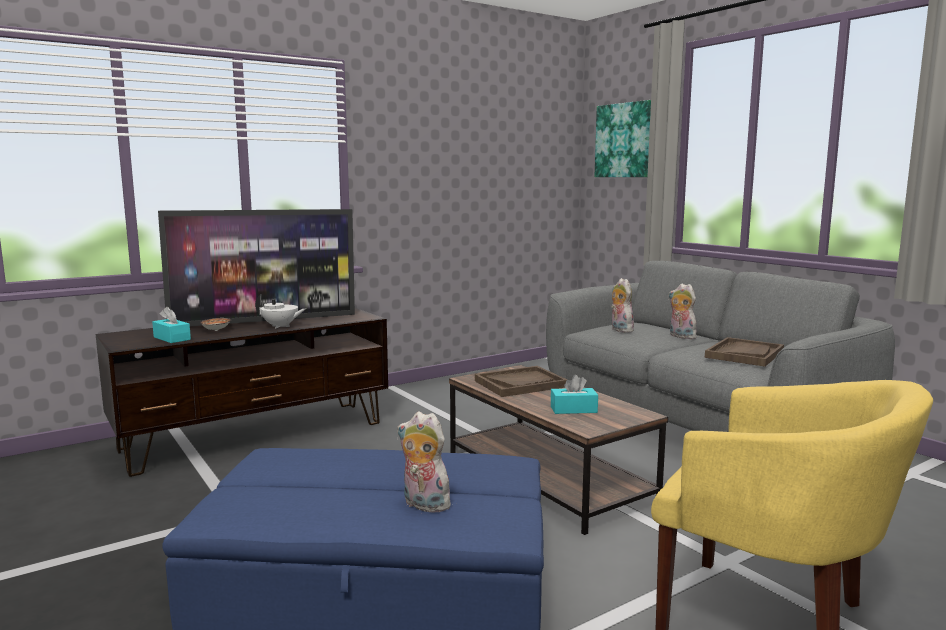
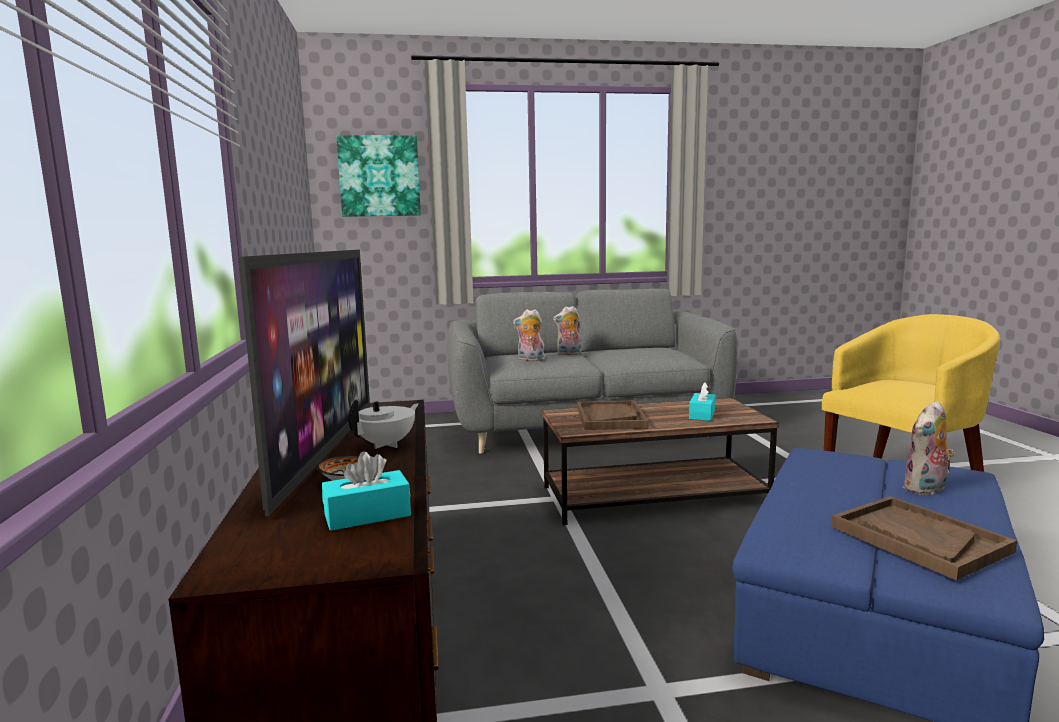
camera: 65 degrees left, 0 degrees up
(744, 354) = (648, 351): brown tray -> brown tray (918, 539)

